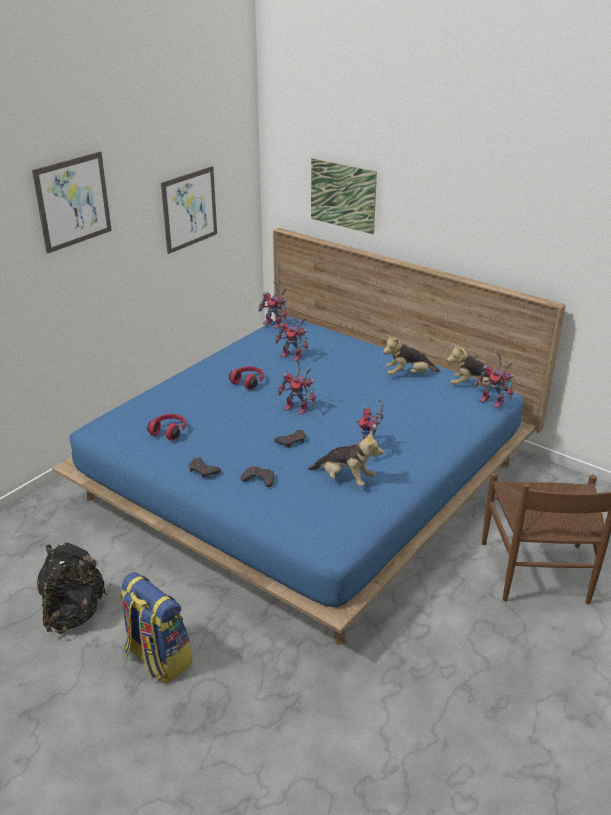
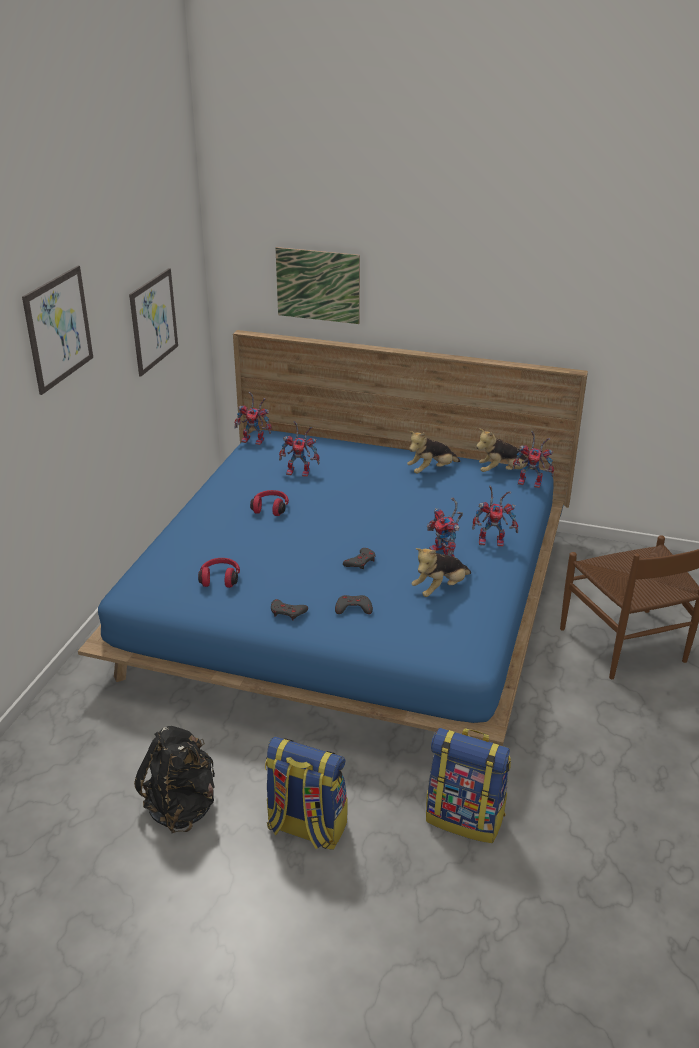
camera: 20 degrees left, 0 degrees up
(294, 689) = (466, 817): none -> backpack
(299, 408) = (344, 526): toy robot -> toy robot (493, 540)
(345, 479) = (440, 589): plush toy -> plush toy turned 135 degrees clockwise

